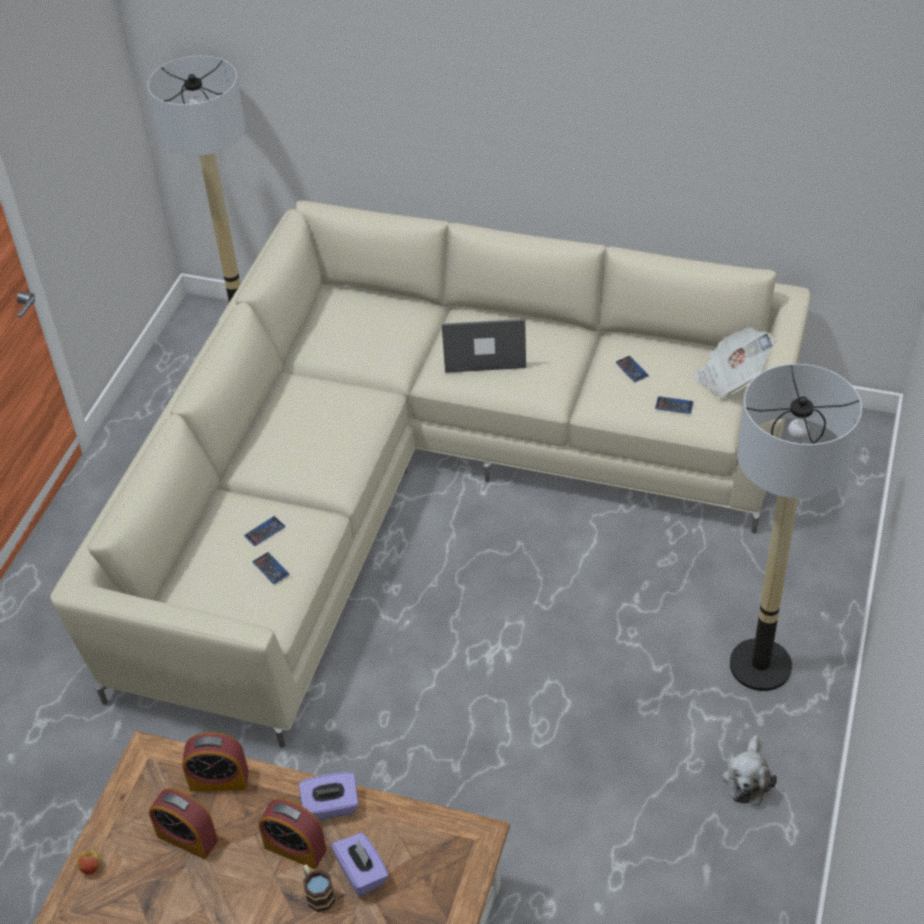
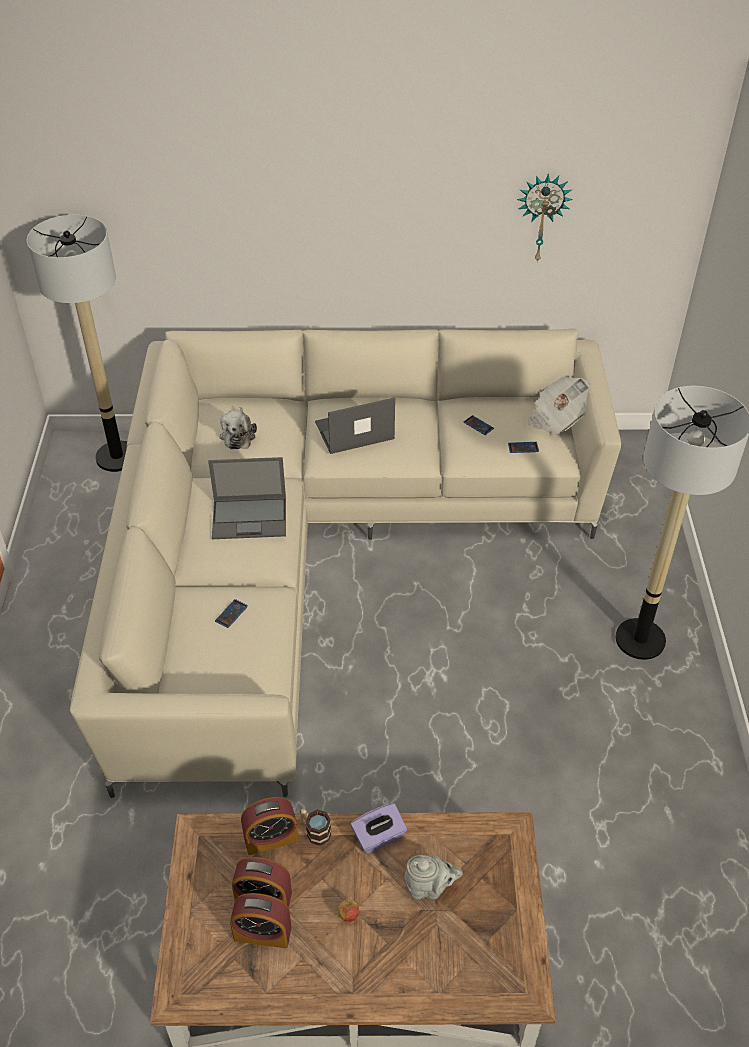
camera: 20 degrees left, 0 degrees up
(91, 868) = (186, 948): apple -> apple (348, 915)
(271, 568) = (250, 644): phone -> none
(295, 848) = (363, 881): alarm clock -> alarm clock (262, 933)
(317, 893) = (398, 916): mug -> mug (314, 831)
(327, 429) = (250, 517): none -> laptop
(362, 873) = (429, 887): purple tissue box -> grey teapot
(741, 129) = (542, 217): none -> wall clock
(747, 779) = (668, 730): plush toy -> plush toy (238, 435)

